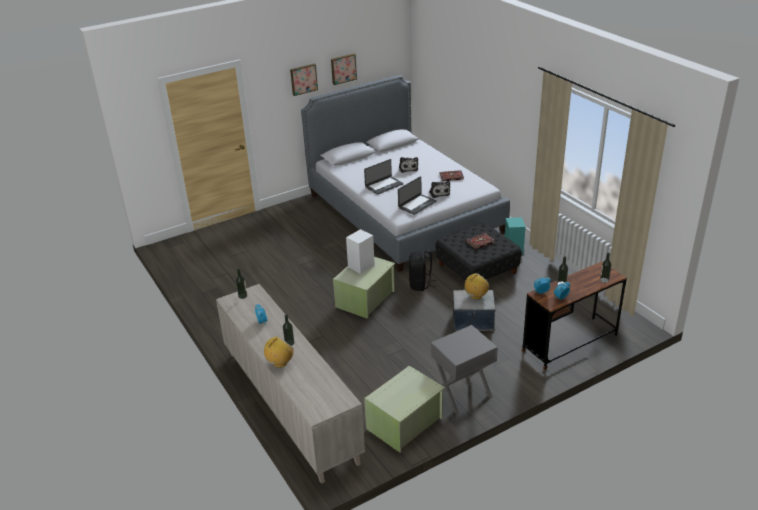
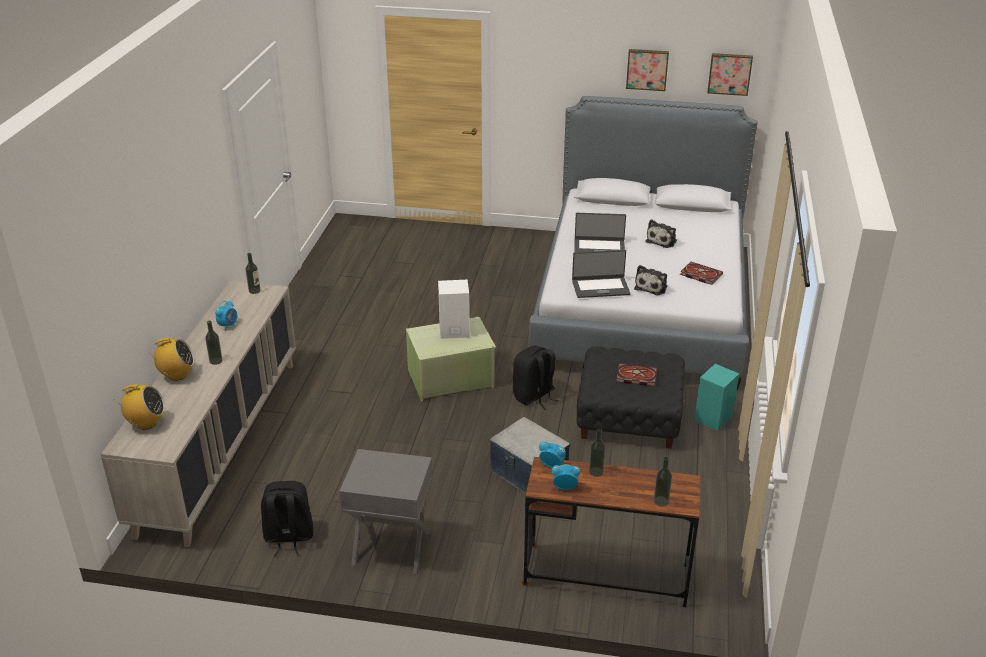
camera: 40 degrees right, 0 degrees up
(303, 79) = (580, 66): picture -> picture (729, 73)
(406, 424) = (288, 537): green storage box -> black backpack
(476, 296) = (538, 438): radio -> radio (146, 423)

